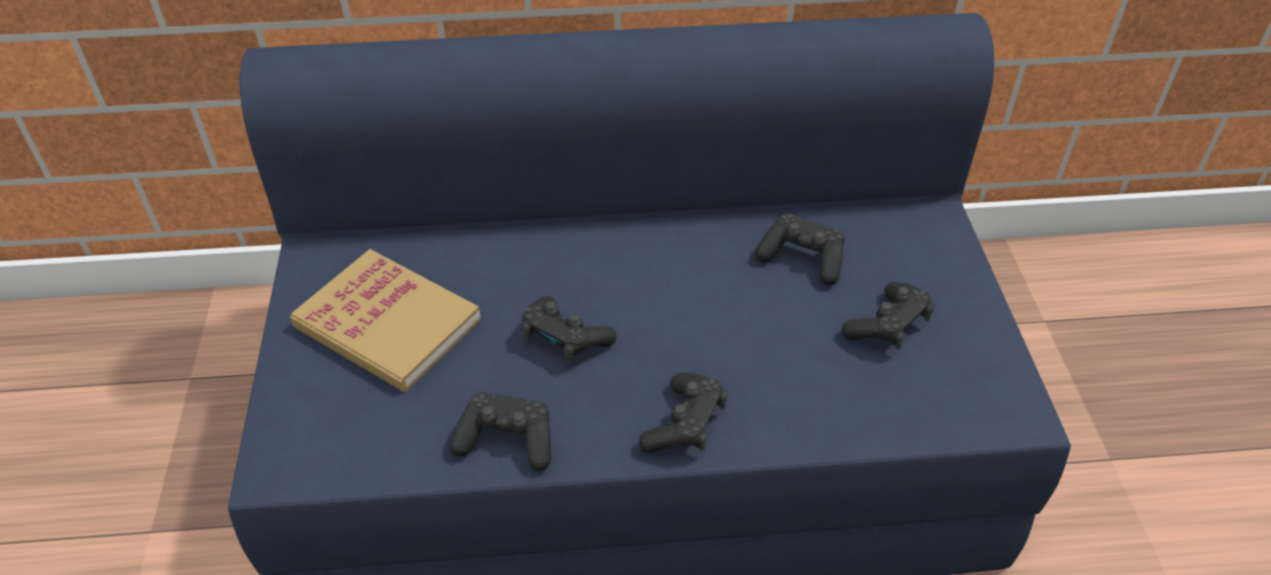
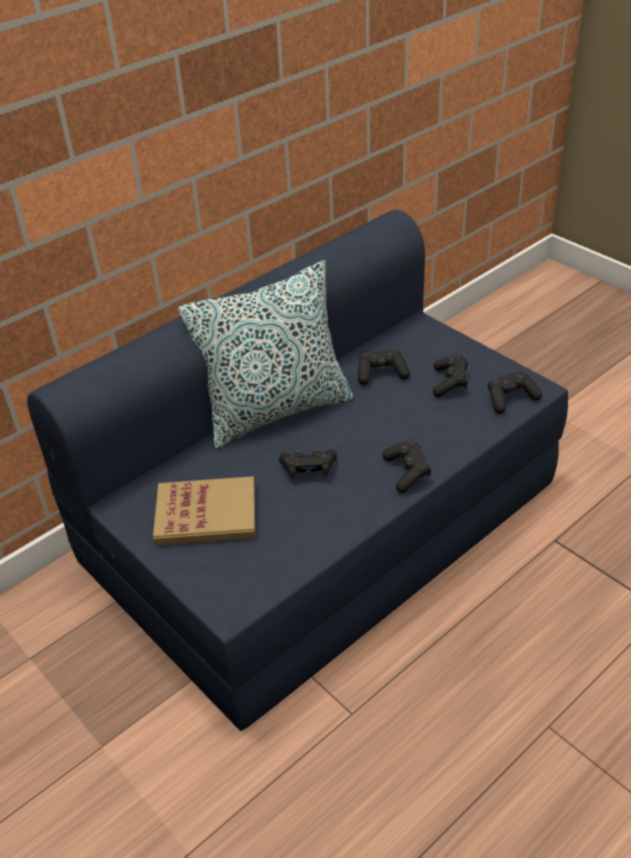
camera: 35 degrees left, 5 degrees down
(507, 441) = (332, 527): black game controller -> black game controller (510, 399)
(612, 233) = (276, 410): none -> pillow

